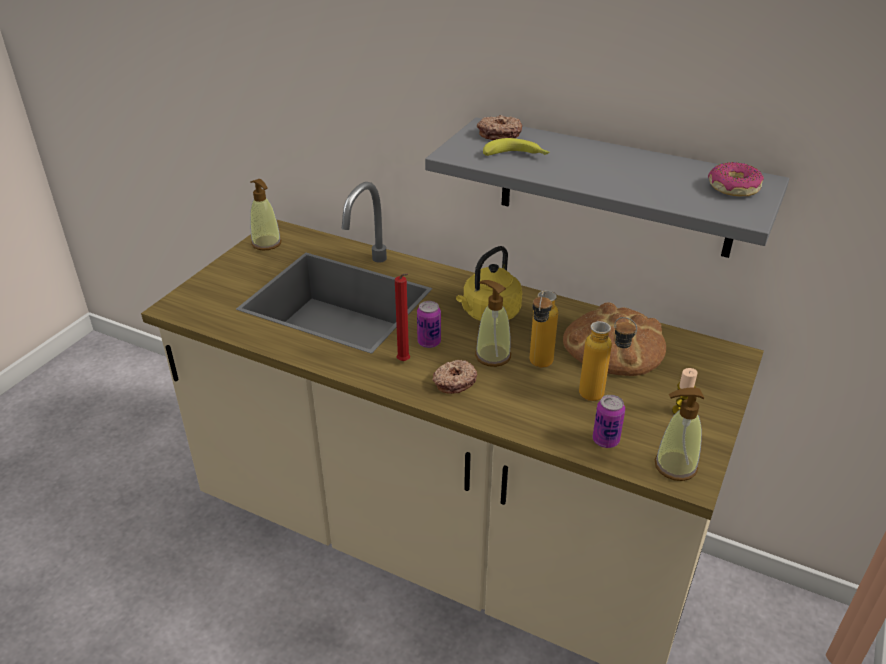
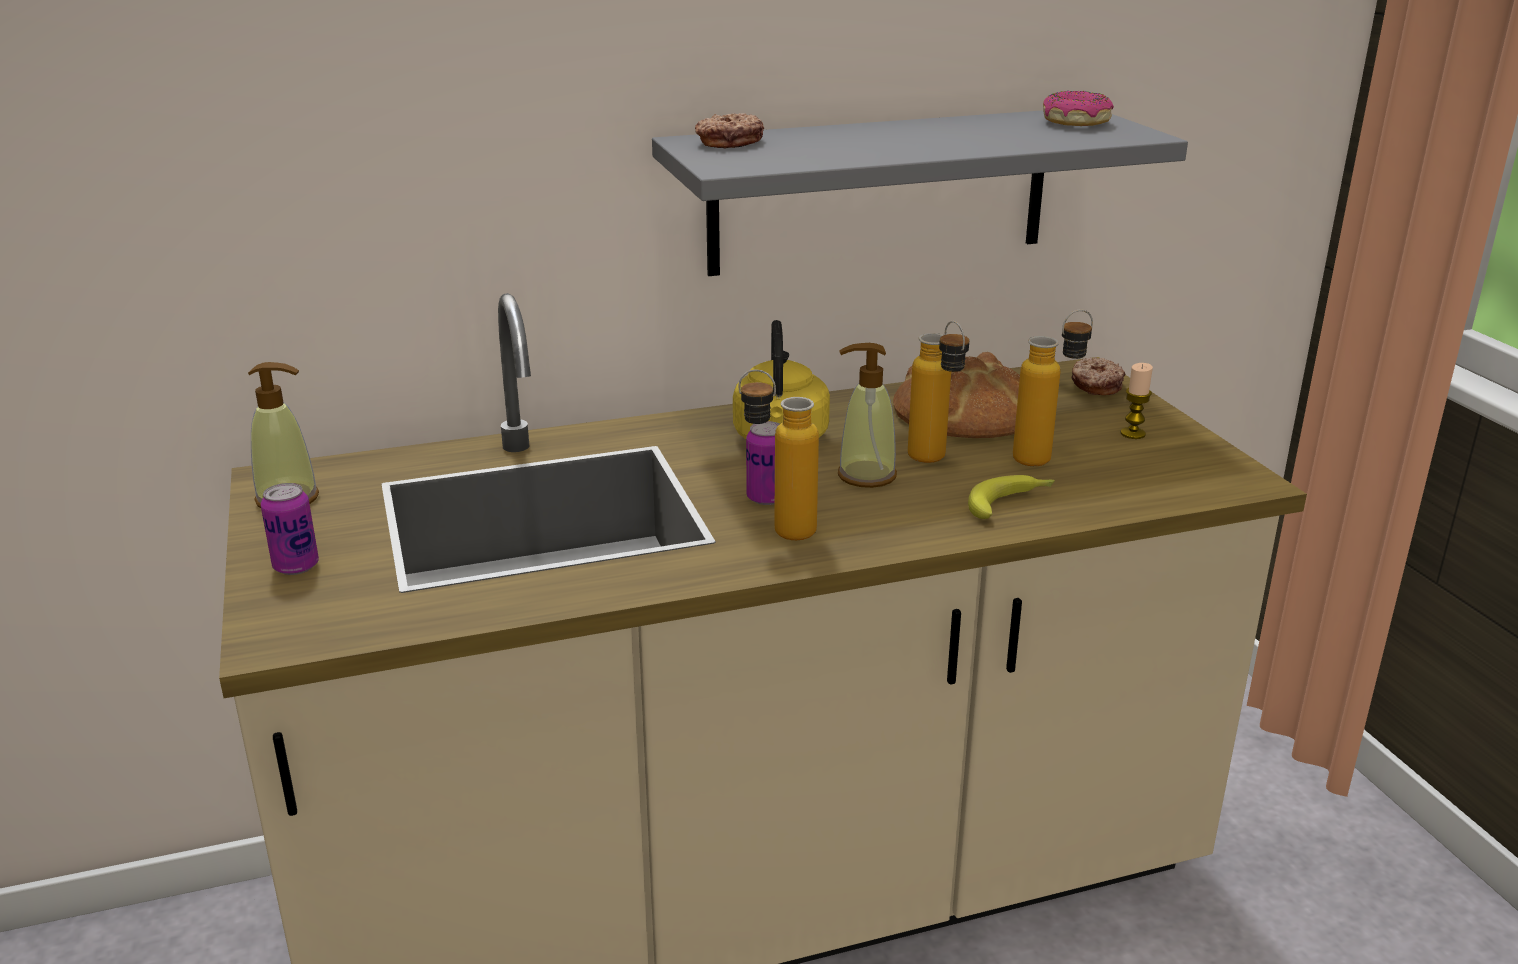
camera: 45 degrees left, 10 degrees down
(404, 362) = (777, 530): red candle -> bottle
(454, 381) = (874, 519): donut -> donut (1095, 385)
(516, 156) = (805, 152): banana -> banana (1011, 504)
(605, 440) = (1122, 489): can -> can (296, 566)
(675, 466) = (1215, 477): soap dispenser -> none

